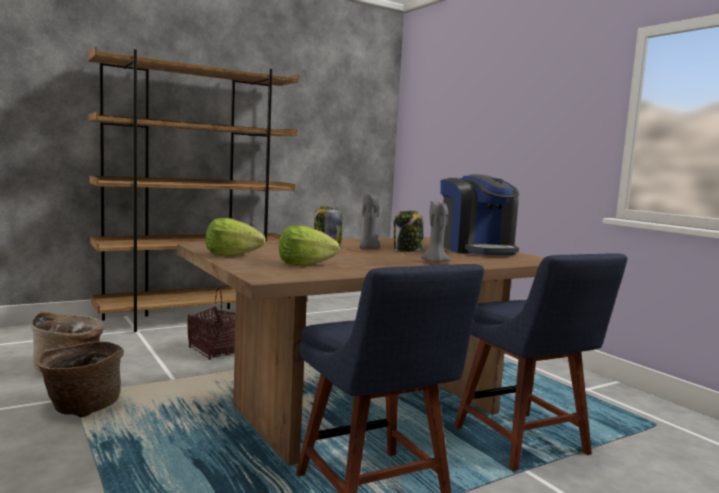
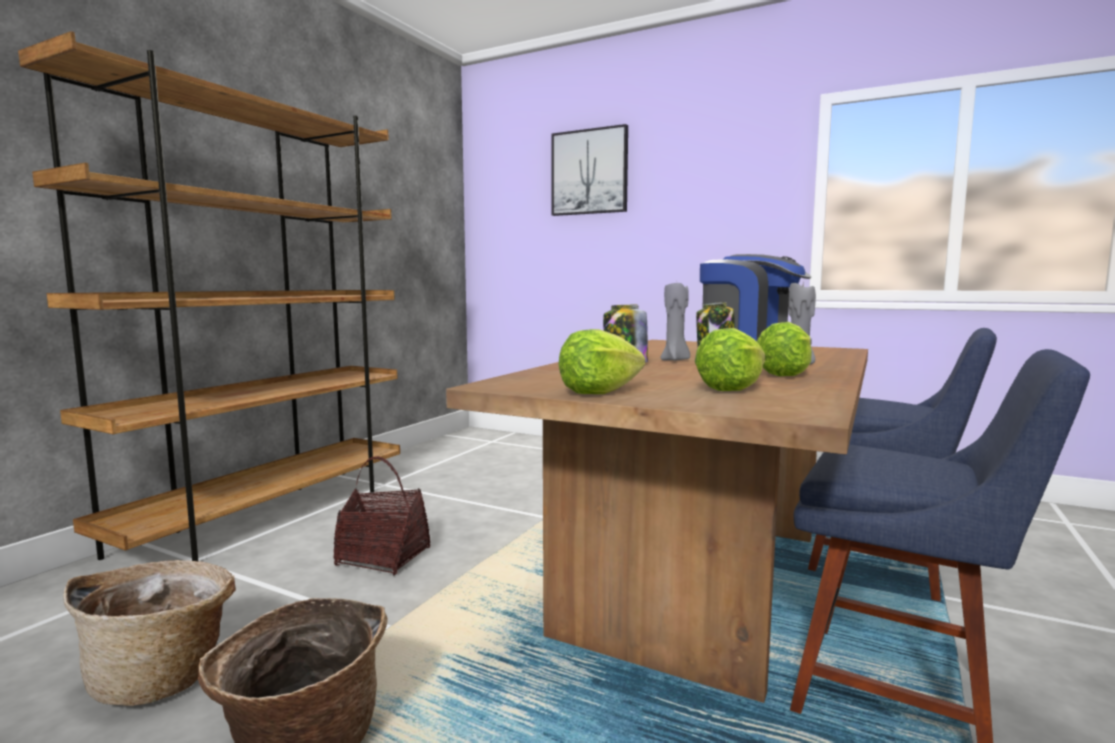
camera: 30 degrees left, 0 degrees up
(384, 264) = (785, 374): none -> lettuce
(472, 96) = (589, 172): none -> picture

